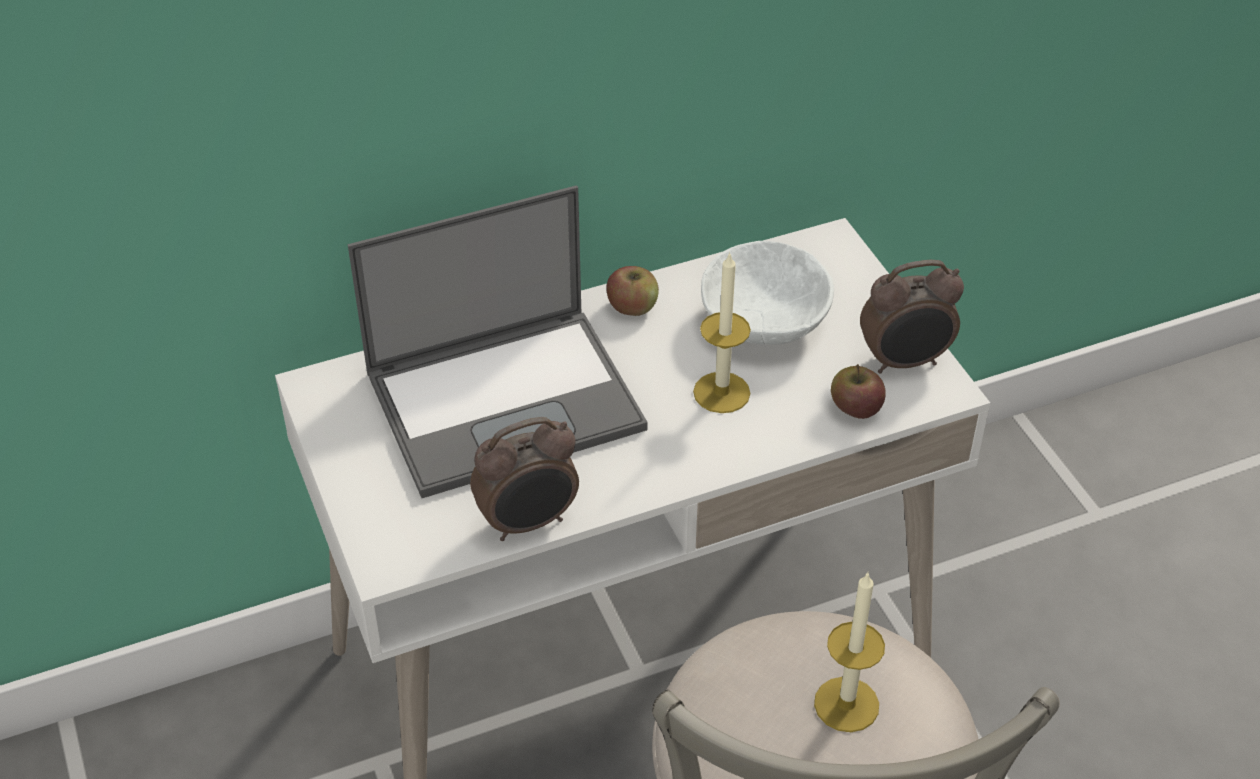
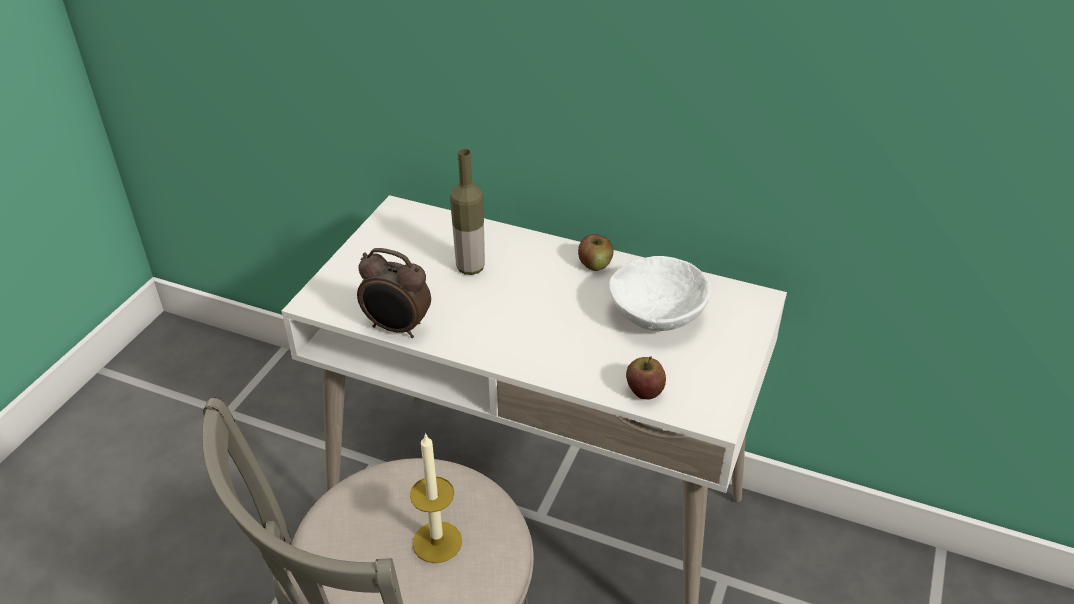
camera: 45 degrees right, 5 degrees down
(507, 399) = (470, 268): laptop -> bottle
(721, 392) = (580, 333): candle -> none
(905, 362) = (711, 387): alarm clock -> none

